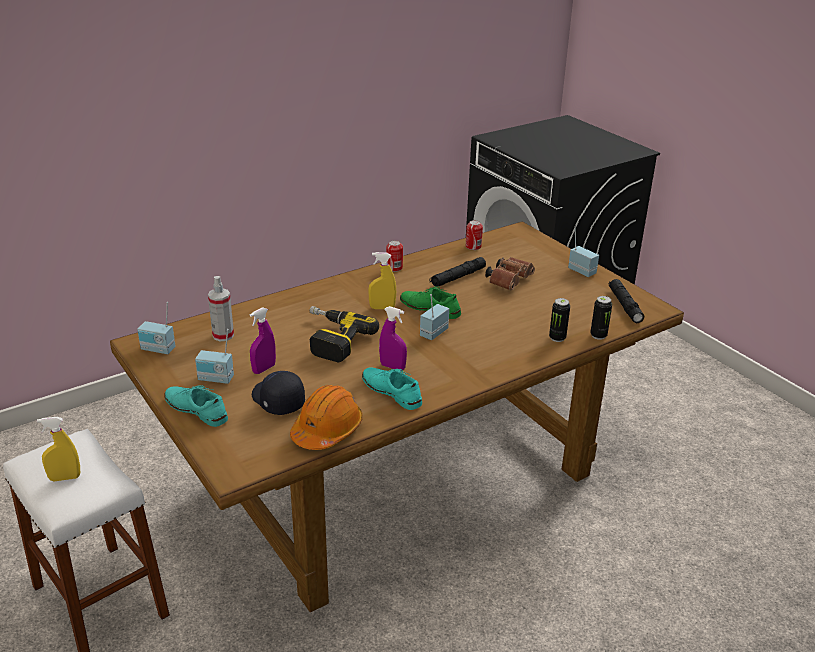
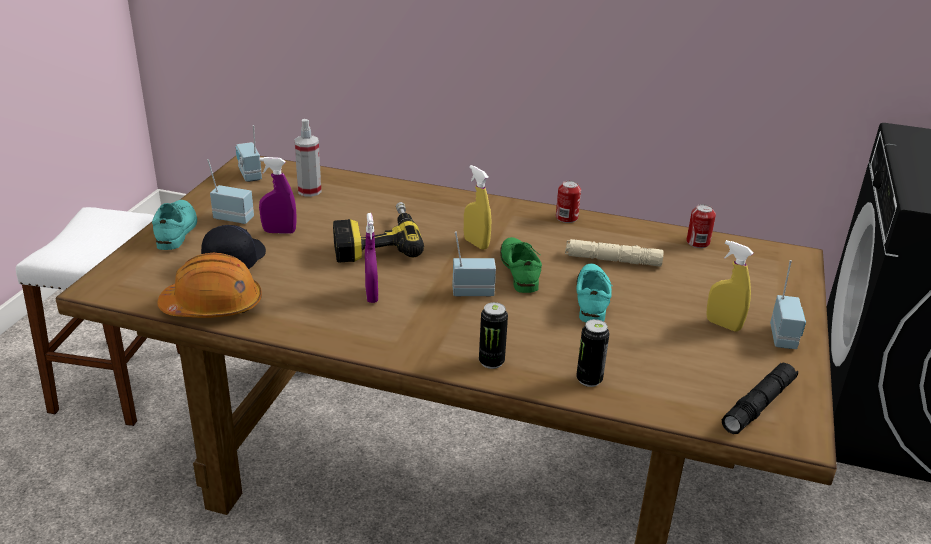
camera: 50 degrees right, 0 degrees up
(65, 478) = (84, 238): yellow spray bottle -> yellow spray bottle (723, 325)
(215, 379) = (234, 218): radio -> radio turned 135 degrees clockwise
(392, 392) = (323, 314): turquoise shoe -> turquoise shoe (592, 298)
(457, 277) = (612, 260): black flashlight -> beige flashlight
(509, 281) = (664, 295): brown binoculars -> none
(598, 335) = (645, 411): can -> can (491, 362)

